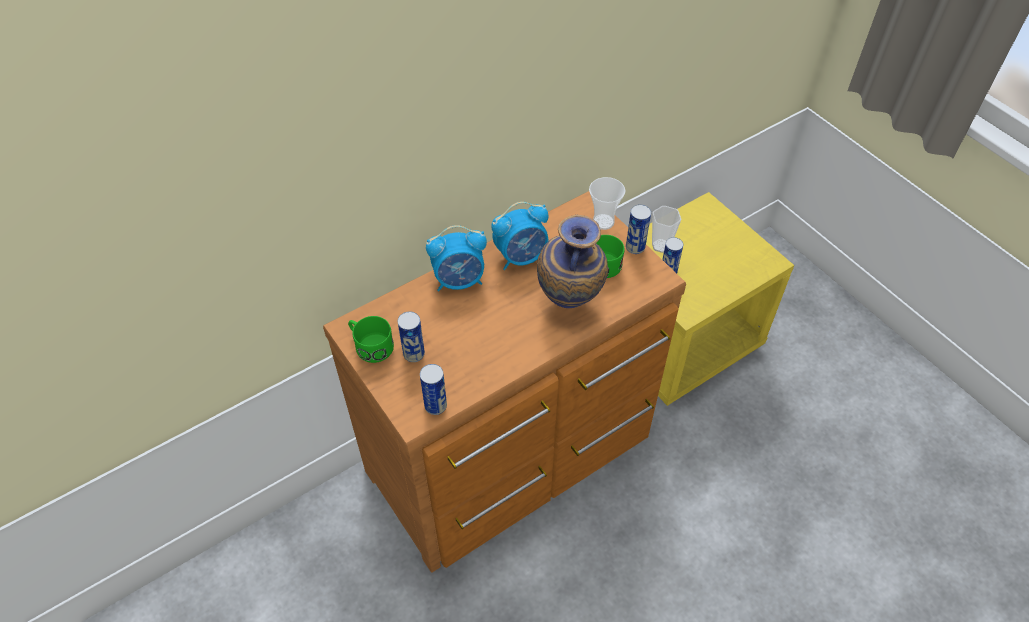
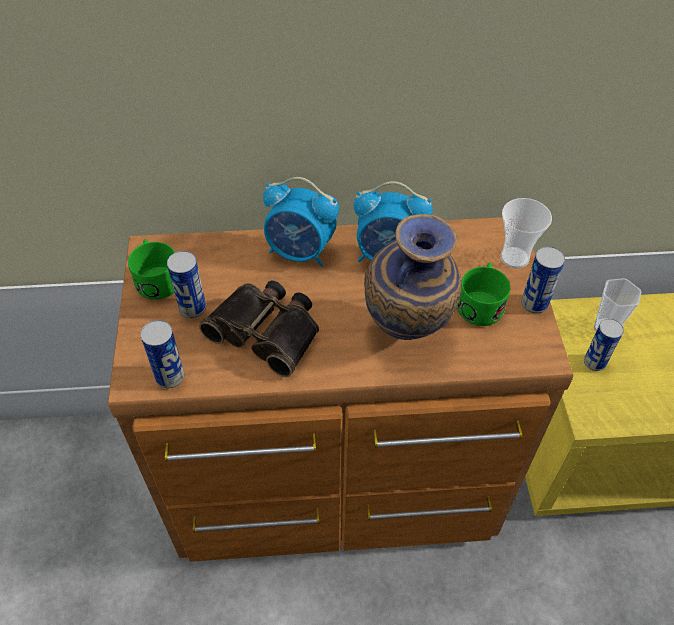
camera: 30 degrees right, 0 degrees up
(478, 344) = (267, 330): none -> binoculars

